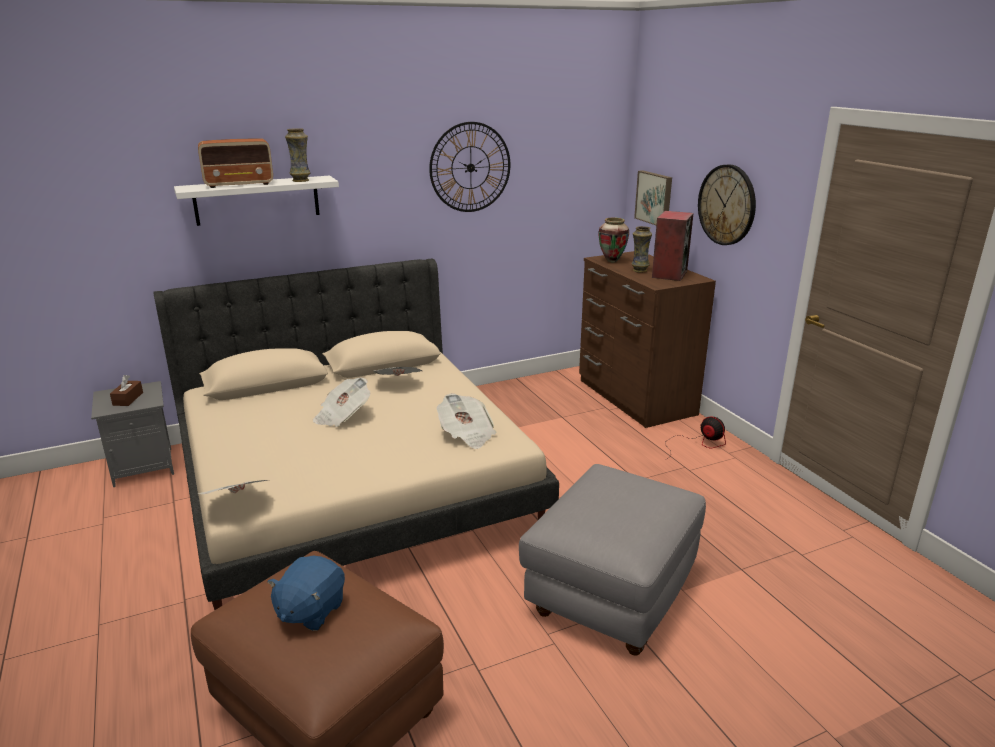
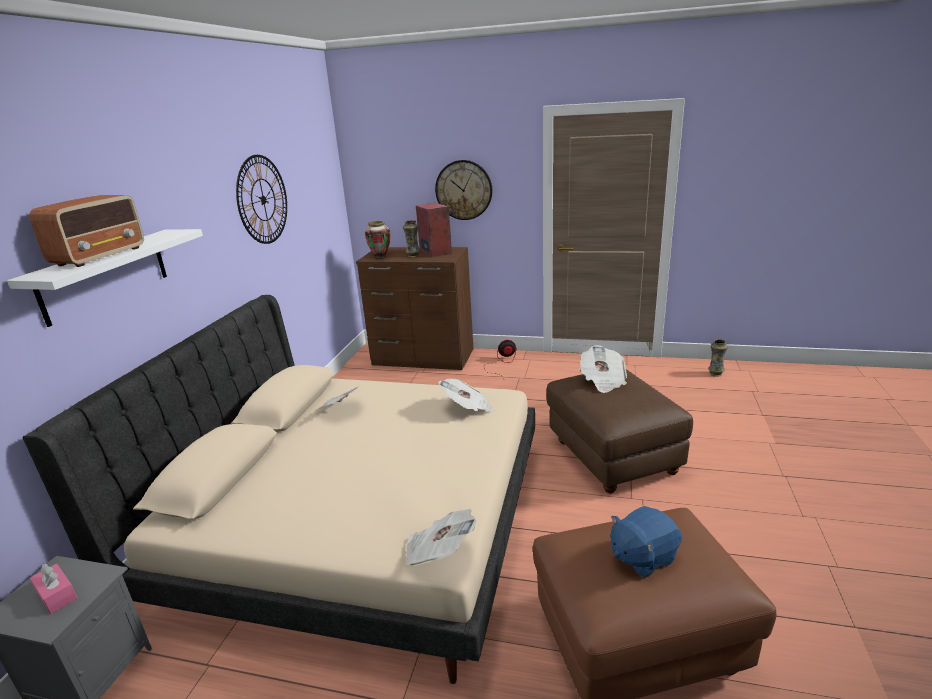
camera: 50 degrees left, 0 degrees up
(128, 399) = (57, 595): brown tissue box -> pink tissue box
(301, 180) = (159, 237): vase -> vase (715, 374)
(310, 611) = (642, 556): blue plush toy -> blue plush toy turned 90 degrees clockwise
(342, 416) = (357, 452): newspaper -> newspaper (602, 381)
(611, 591) = (611, 456): grey ottoman -> brown ottoman
(655, 198) = (383, 201): picture -> none

